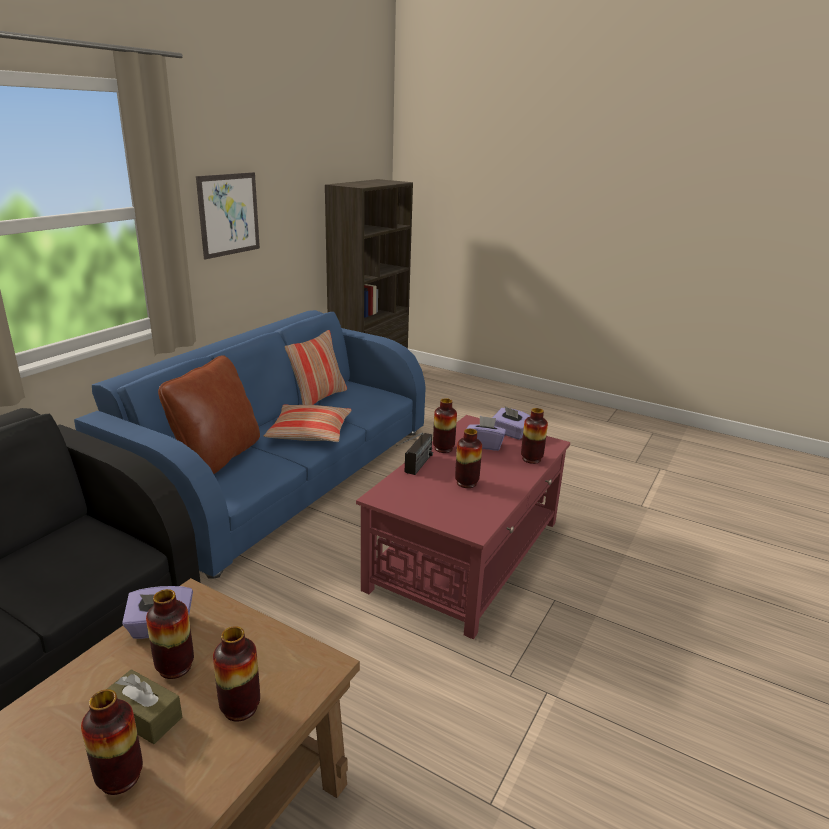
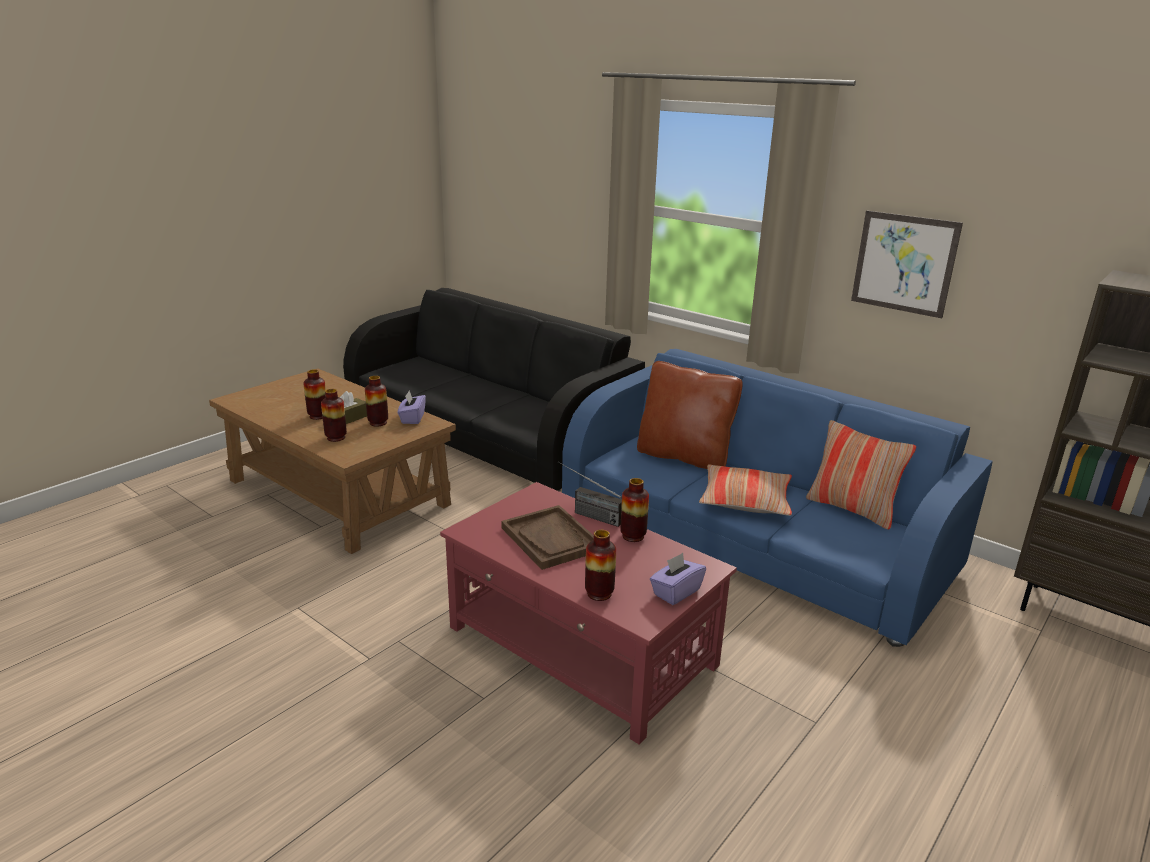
camera: 100 degrees right, 0 degrees up
(466, 483) = (551, 539): vase -> brown tray
(484, 445) = (641, 565): purple tissue box -> none

